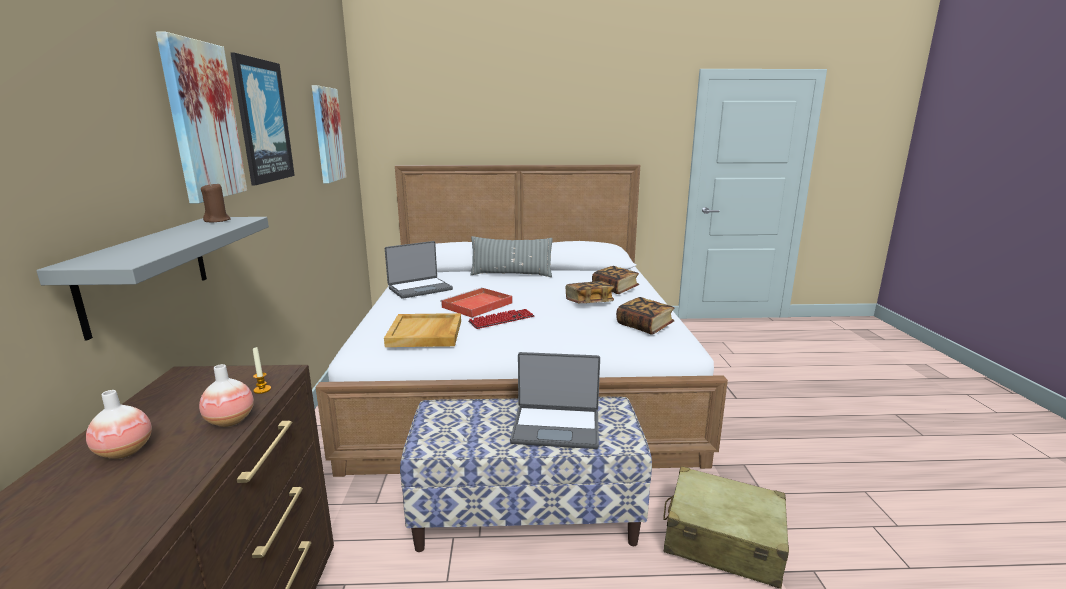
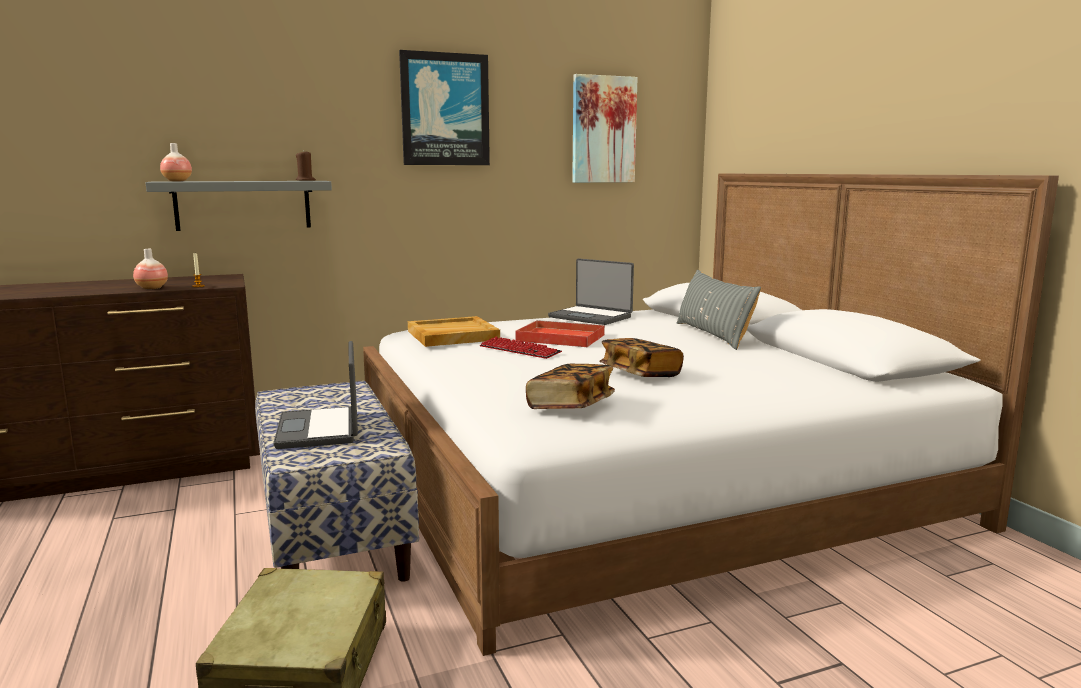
camera: 70 degrees right, 5 degrees down
(124, 451) = (121, 284): vase -> vase (177, 181)
(202, 121) = (342, 107): picture -> none
(615, 289) = (735, 380): book -> none

